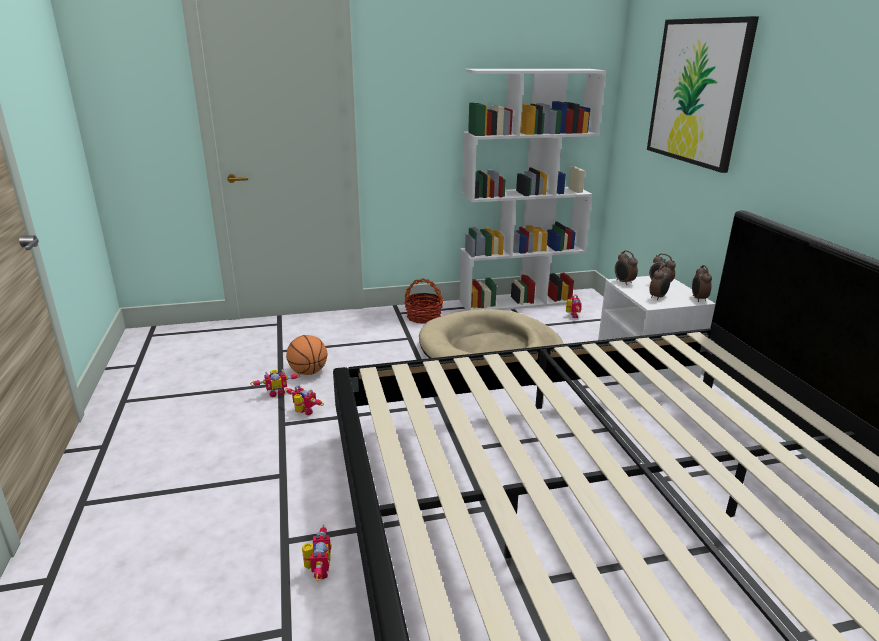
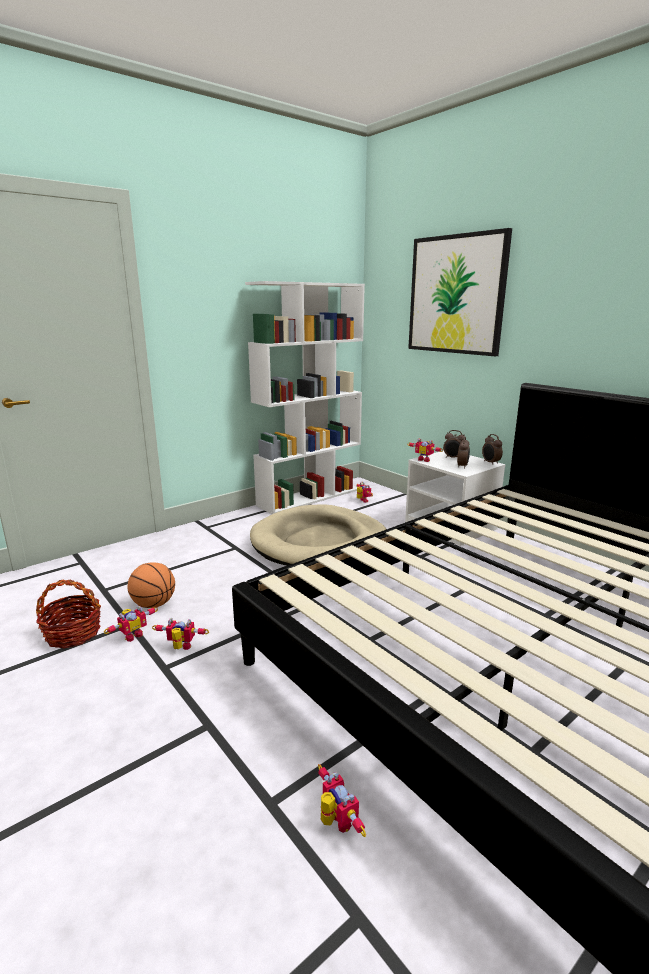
camera: 25 degrees left, 5 degrees down
(423, 317) = (234, 526): basket -> basket (73, 634)
(623, 282) = (425, 459): alarm clock -> toy robot

